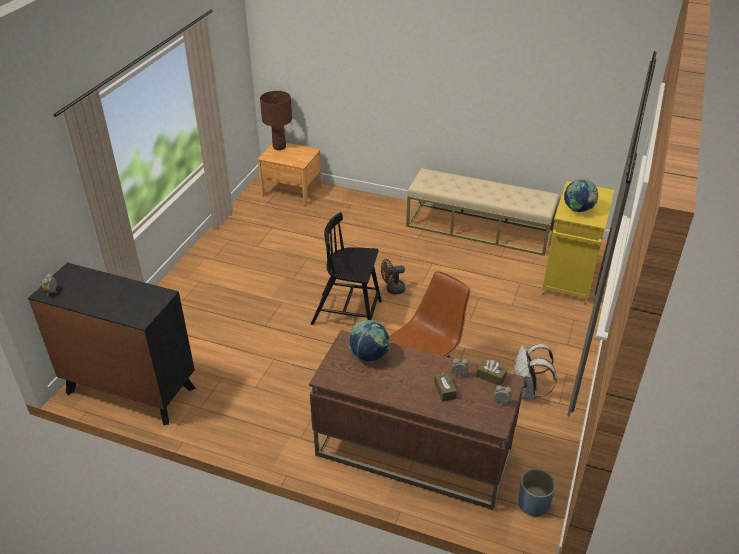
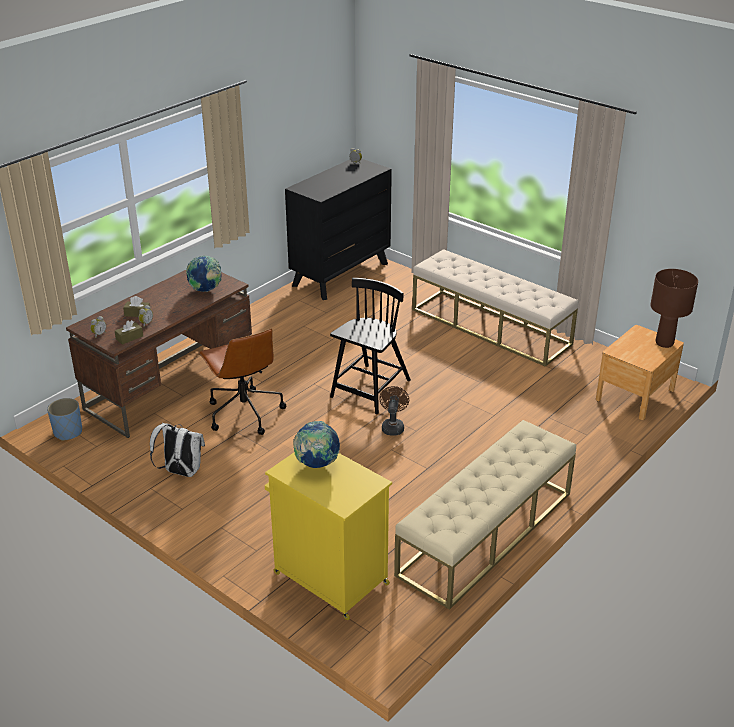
camera: 110 degrees right, 5 degrees down
(216, 266) = (490, 327): none -> beige bench

